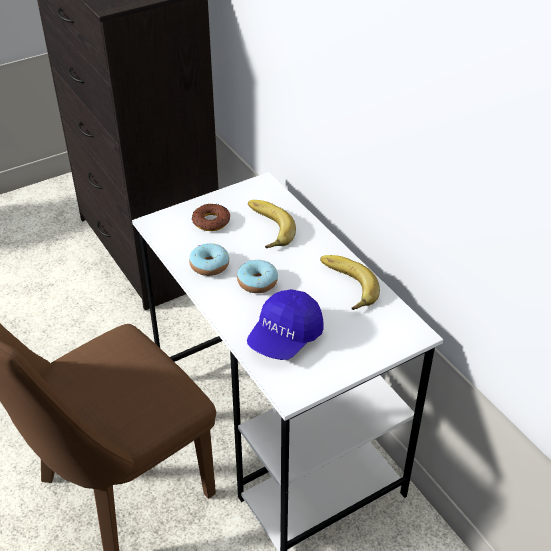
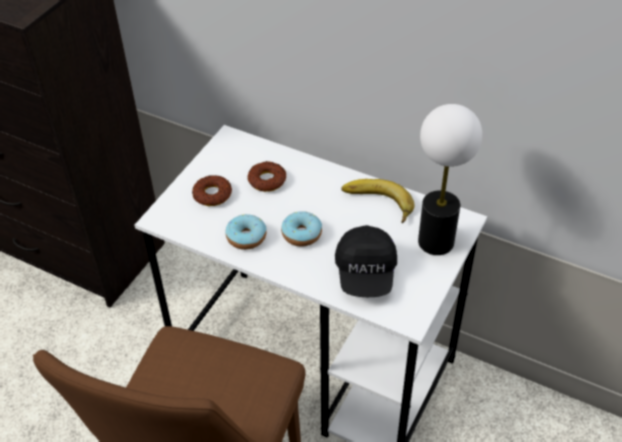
camera: 30 degrees left, 5 degrees up
(265, 228) = (267, 180): banana -> donut
(285, 338) = (366, 273): blue cap -> black cap
(373, 339) = (436, 241): none -> table lamp

